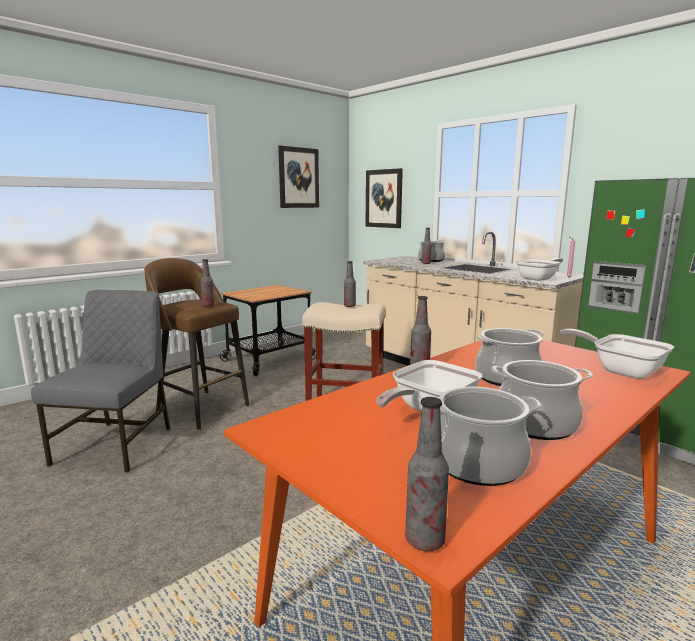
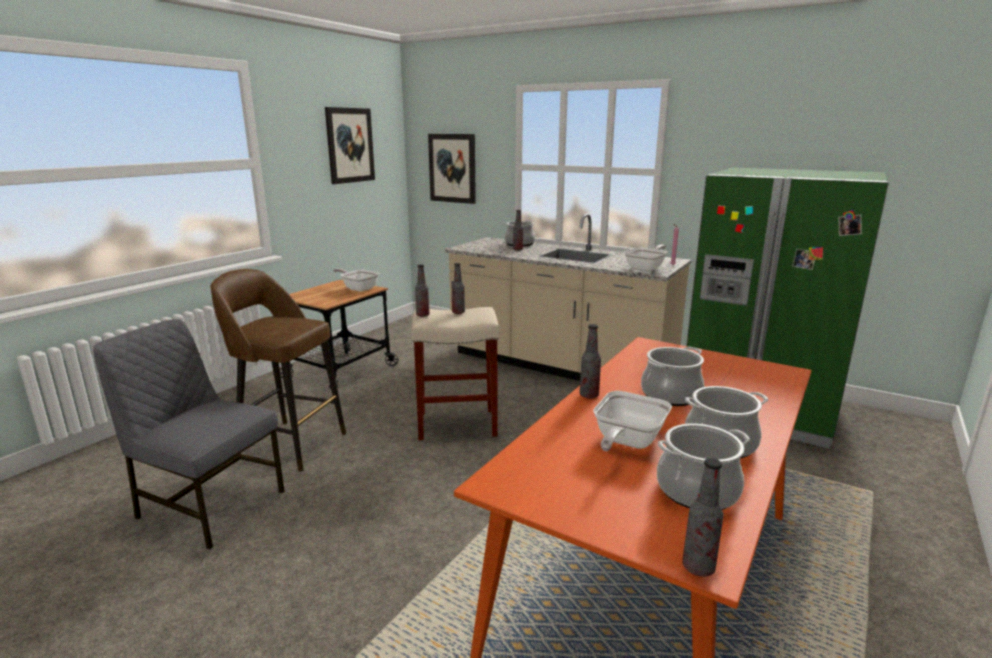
camera: 15 degrees left, 5 degrees up
(117, 444) = (209, 504): grey chair -> grey chair turned 60 degrees counterclockwise
(208, 305) = (297, 326): bottle -> bottle (422, 315)
(620, 370) = (758, 375): frying pan -> frying pan (358, 288)

